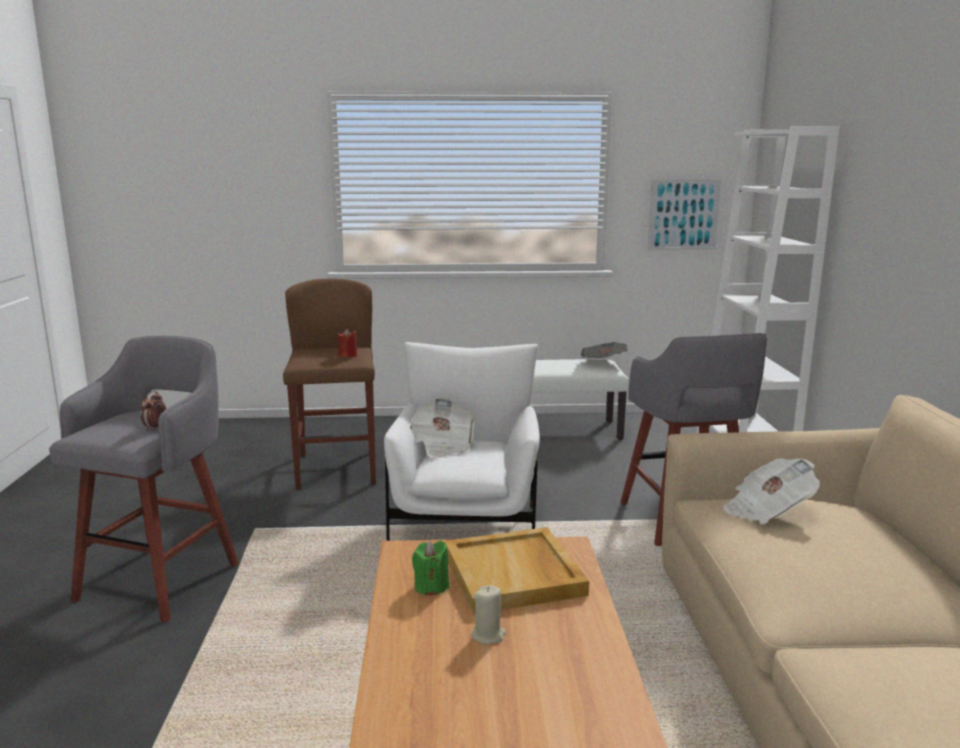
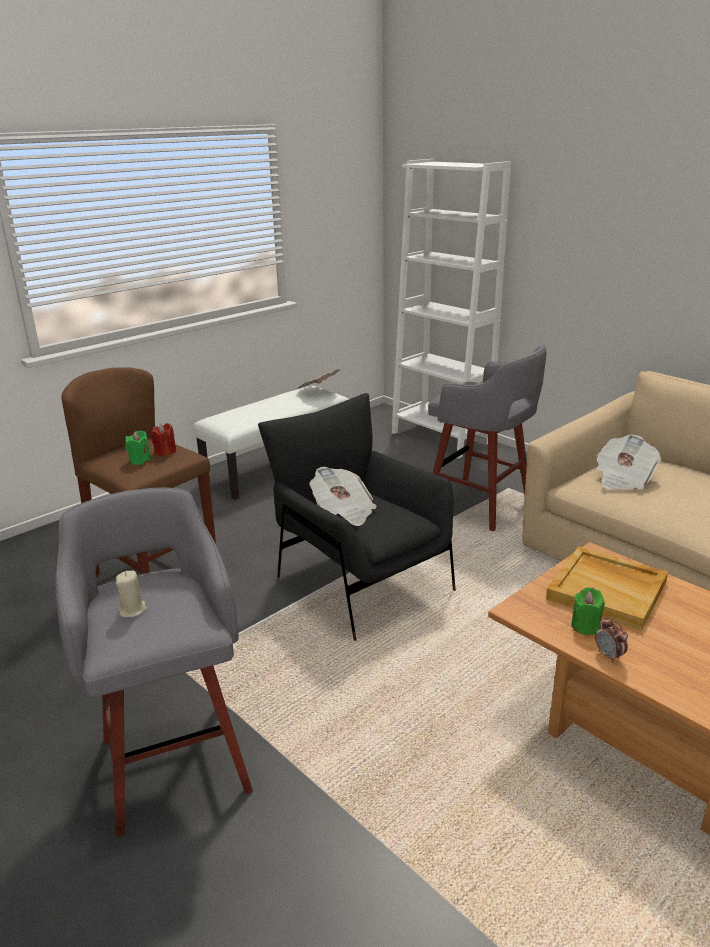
camera: 40 degrees left, 10 degrees up
(155, 428) = (185, 603): alarm clock -> alarm clock (609, 656)
(323, 356) = (140, 460): none -> green candle
(466, 532) = (360, 580): white armchair -> black armchair
(488, 635) = (674, 638): beige candle -> beige candle (133, 610)
(683, 215) = (339, 239): picture -> none

